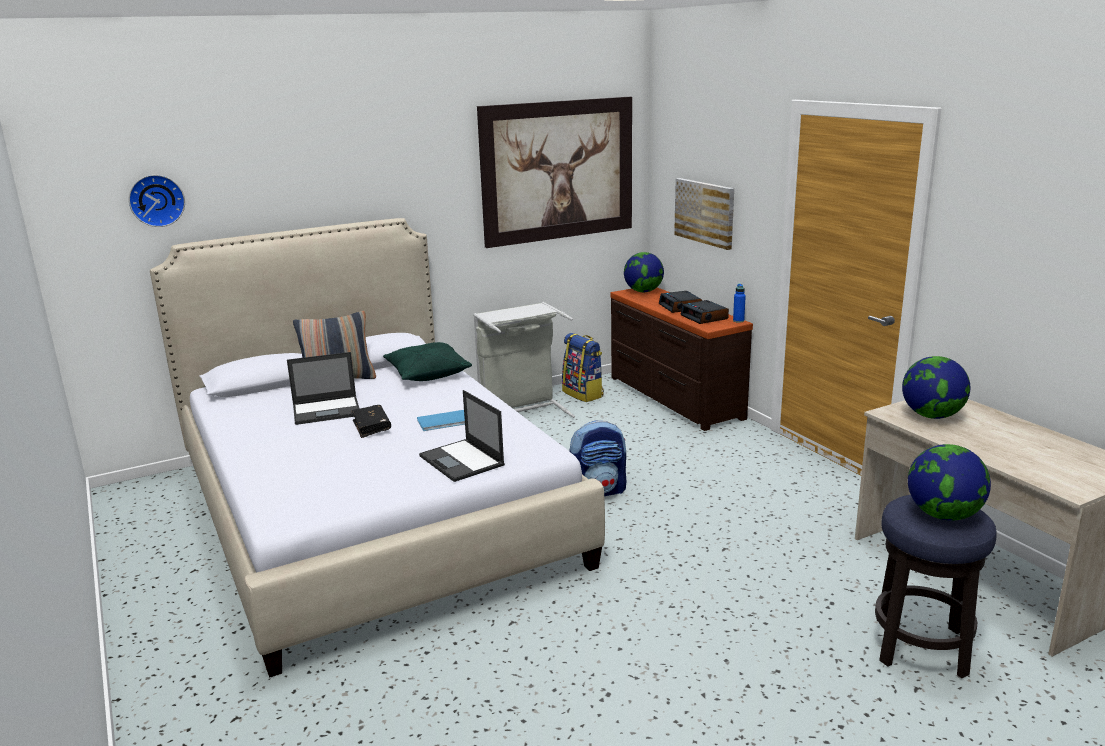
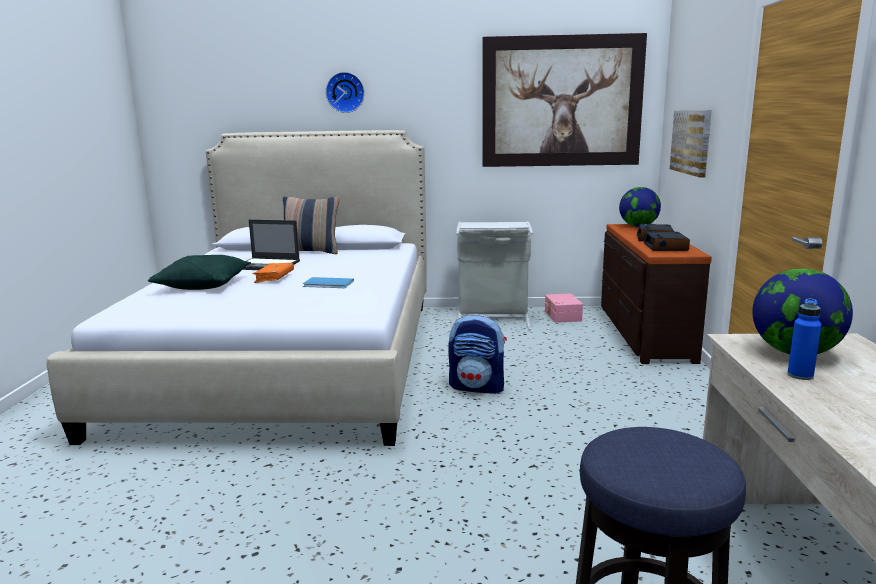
camera: 30 degrees right, 5 degrees down
(156, 200) = (218, 99): wall clock -> wall clock (345, 92)
(371, 426) = (274, 278): black book -> orange book
(427, 374) = (376, 256): green pillow -> green pillow (203, 285)
(462, 461) = (289, 308): laptop -> none
(583, 394) = (562, 316): backpack -> pink storage box
(738, 321) = (698, 253): blue bottle -> blue bottle (800, 375)
(943, 515) = (663, 458): globe -> none

